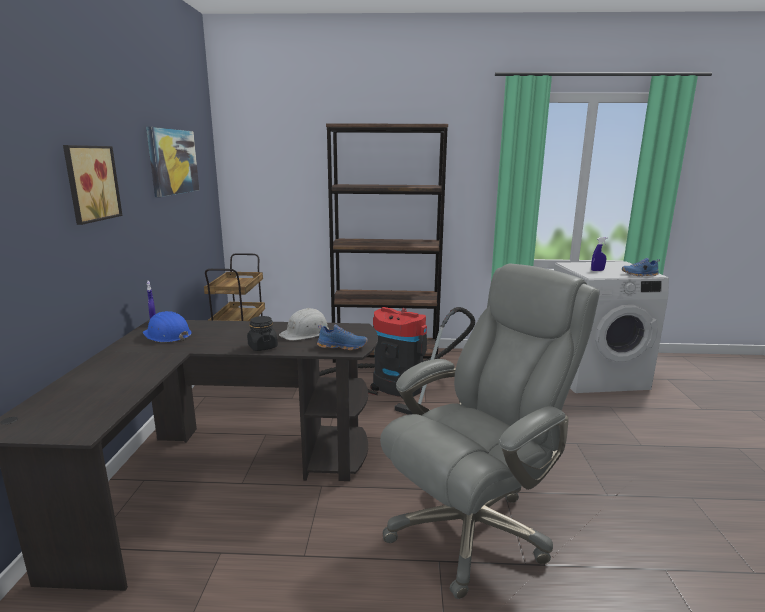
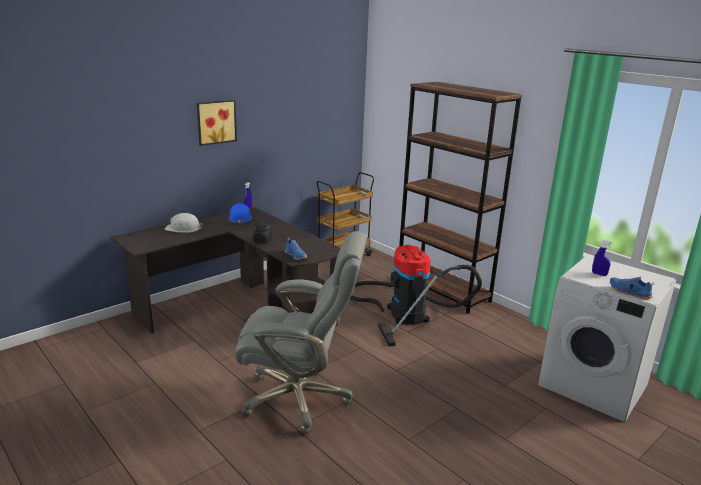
camera: 45 degrees right, 5 degrees up
(173, 161) = (303, 103): picture -> none
(306, 332) = (298, 241): white hard hat -> white hard hat (183, 228)

